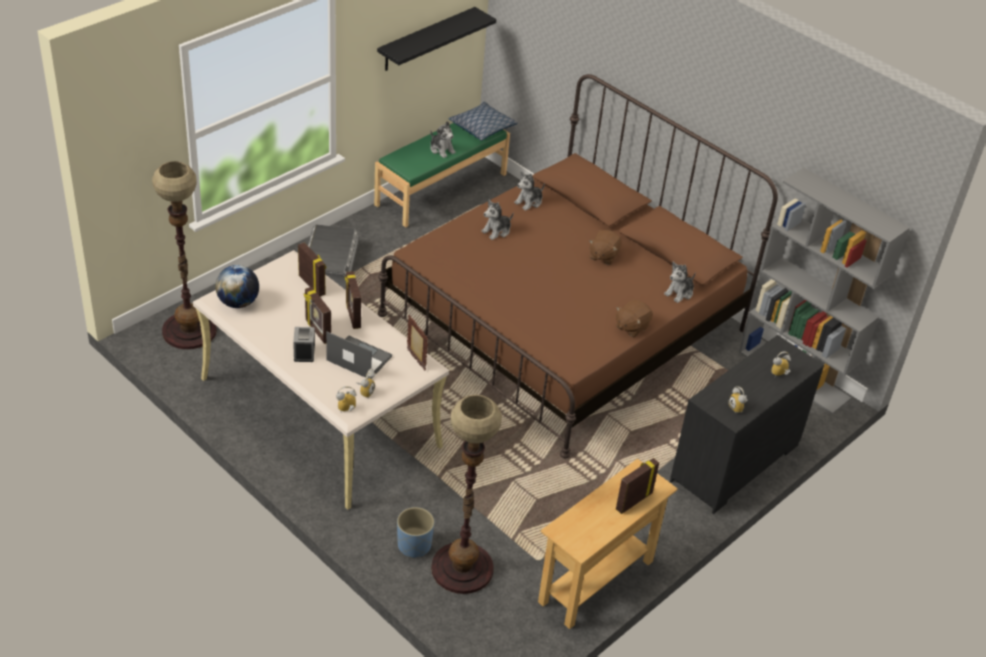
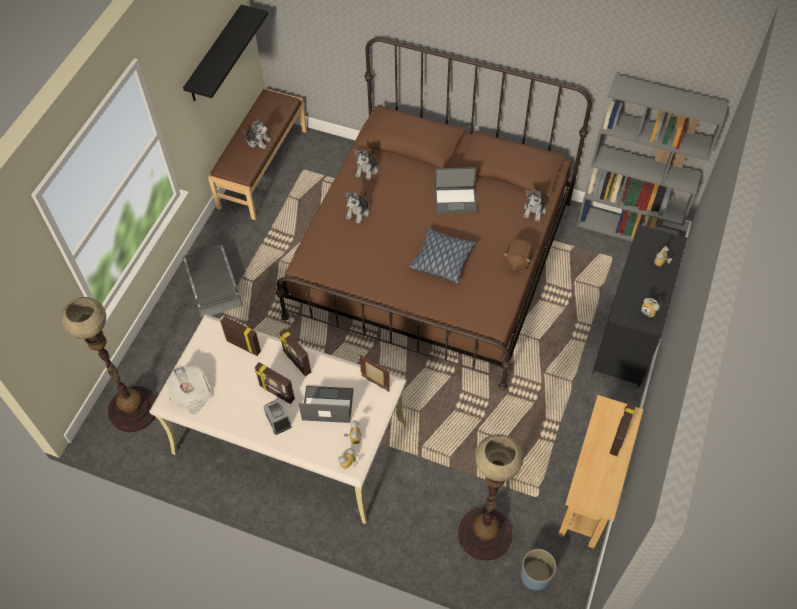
camera: 20 degrees left, 15 degrees up
(238, 302) = (191, 395): globe -> newspaper
(414, 546) = (436, 531): blue planter -> blue planter (535, 576)
(440, 189) = (262, 168): green bench -> brown bench
(482, 127) = (278, 103): pillow -> pillow (442, 260)
(603, 256) = (456, 200): brown plush toy -> laptop

